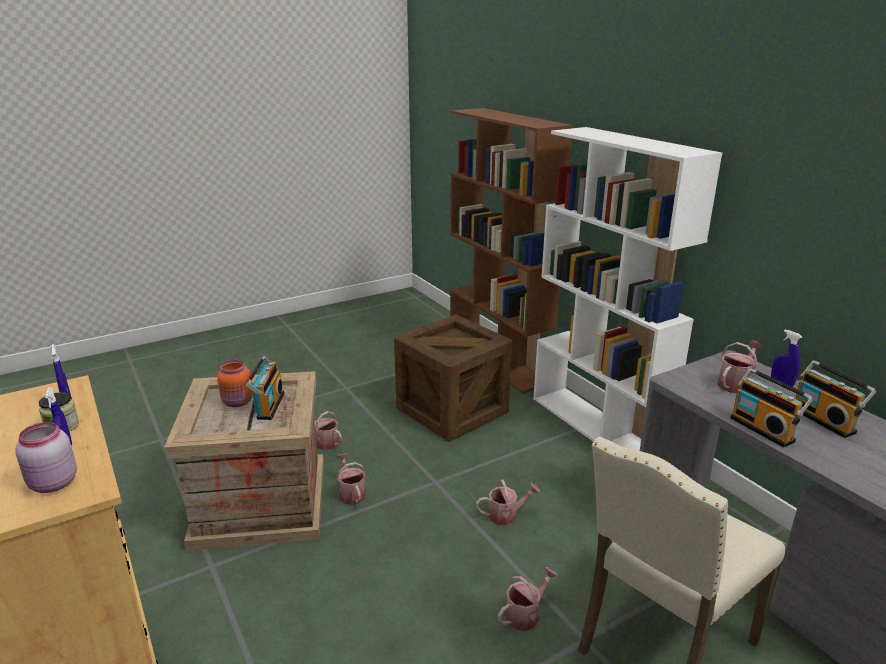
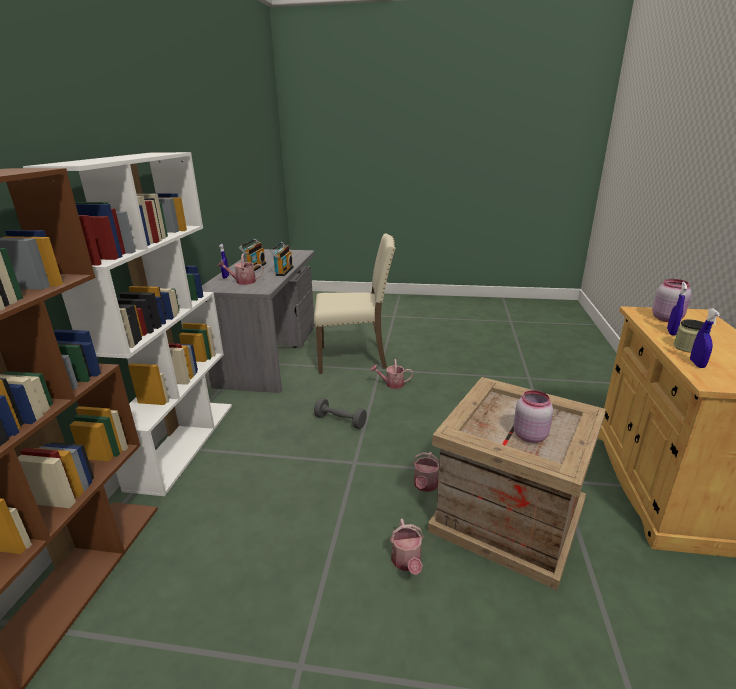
camera: 140 degrees left, 0 degrees up
(238, 402) = (529, 435): orange jar -> pink jar
(268, 406) = (500, 420): radio -> none
(452, 410) = (245, 527): crate -> none
(506, 515) = (340, 421): watering can -> grey dumbbell

